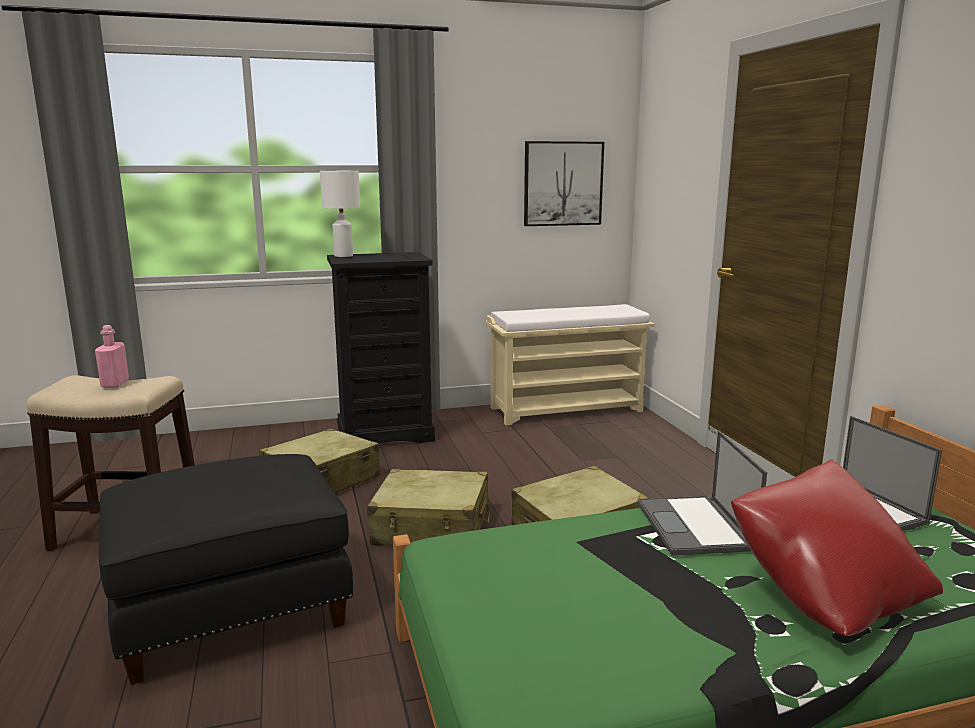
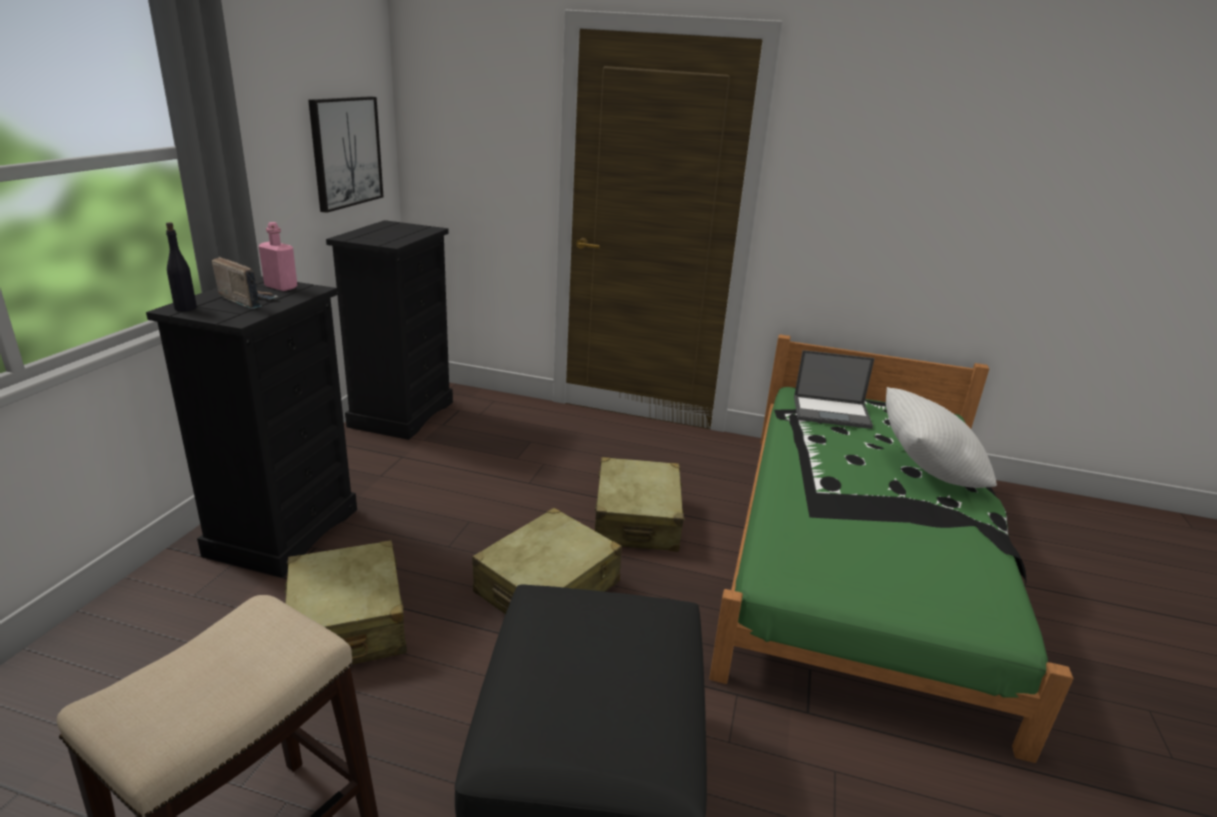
camera: 60 degrees left, 10 degrees up
(115, 384) = (208, 663): pink bottle -> pink bottle (281, 287)
(343, 256) = (186, 308): white table lamp -> black bottle
(375, 257) = (247, 300): none -> radio
(567, 409) = (402, 414): beige bench -> black dresser
(695, 526) = (820, 466): laptop -> none
(825, 596) = (927, 472): red pillow -> white pillow

